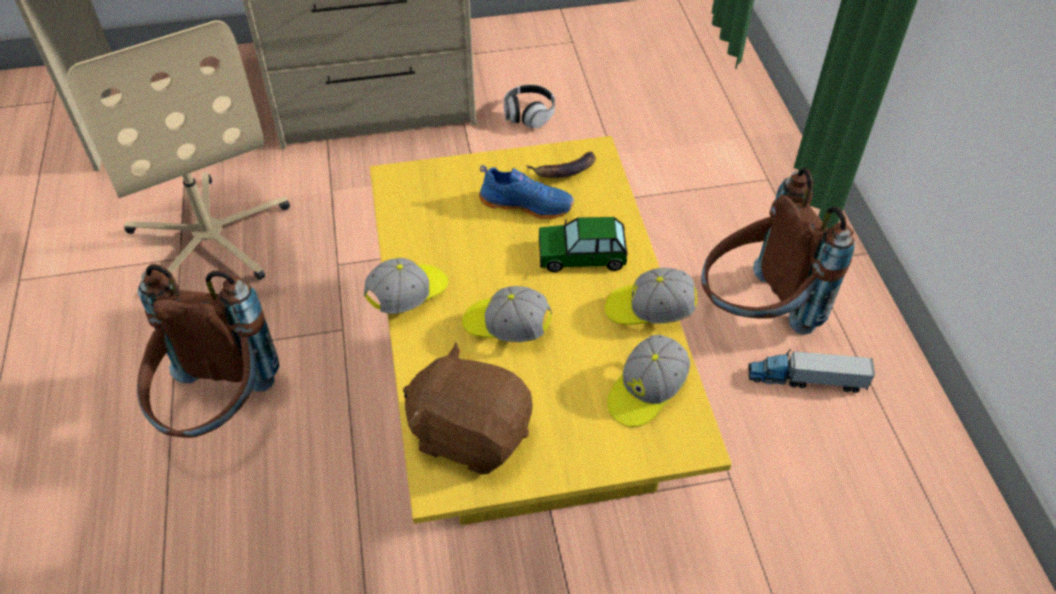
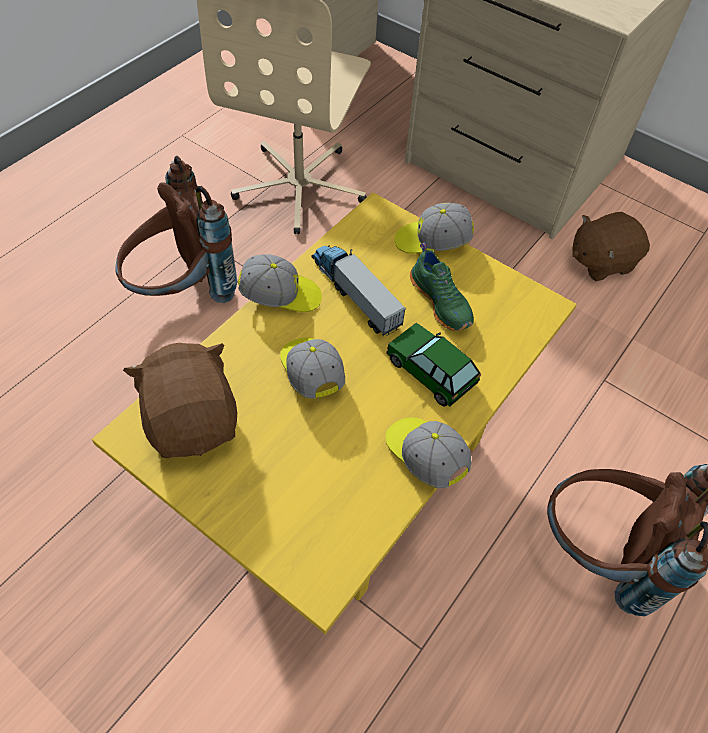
camera: 45 degrees right, 5 degrees up
(526, 203) = (442, 301): blue shoe -> green shoe
(529, 115) = (600, 261): headphones -> brown plush toy
(564, 170) = (502, 300): banana -> none
(646, 391) = (340, 511): cap -> cap (432, 241)
(806, 379) = (577, 643): toy truck -> toy truck (354, 294)

